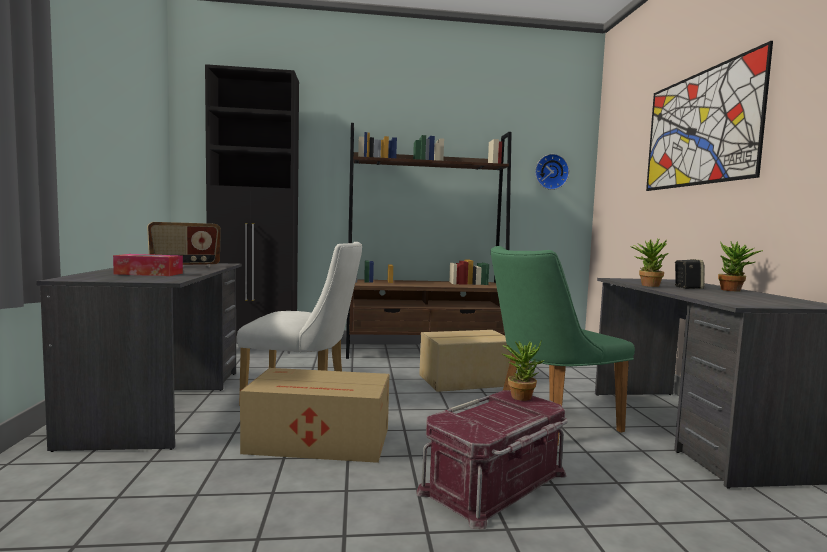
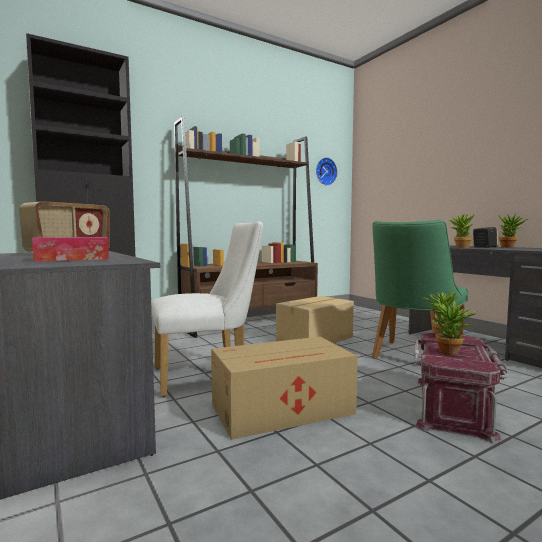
camera: 25 degrees left, 0 degrees up
(488, 417) = (452, 353): none -> potted plant
(699, 129) = (457, 139): picture -> none

